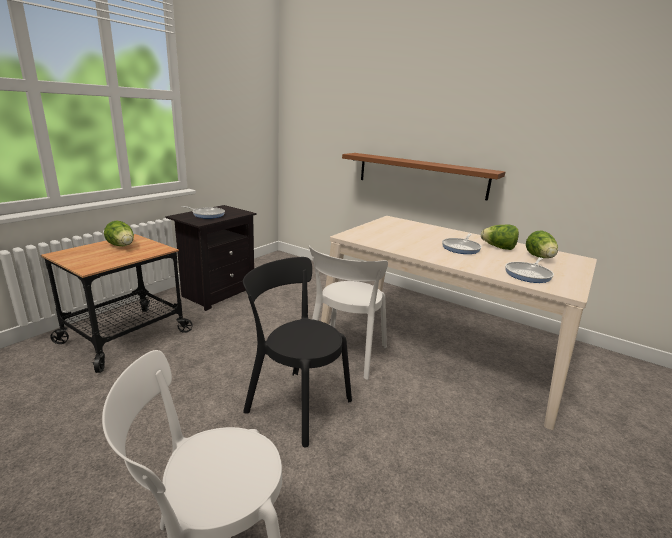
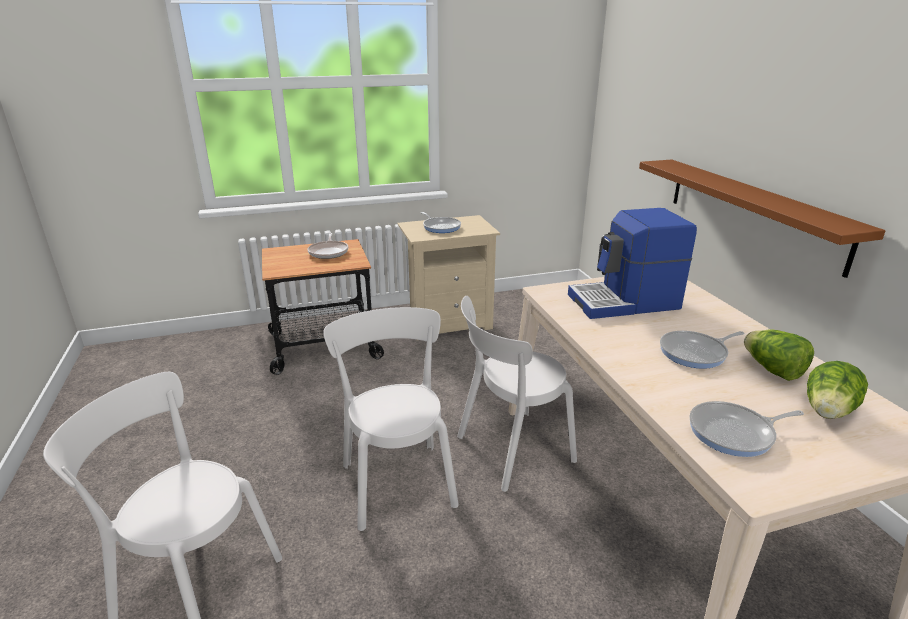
camera: 40 degrees right, 5 degrees up
(122, 246) = (329, 252): lettuce -> frying pan
(217, 293) = (448, 322): black nightstand -> beige nightstand
(295, 403) = (397, 480): black chair -> white chair
(395, 233) = (625, 302): none -> coffee machine

